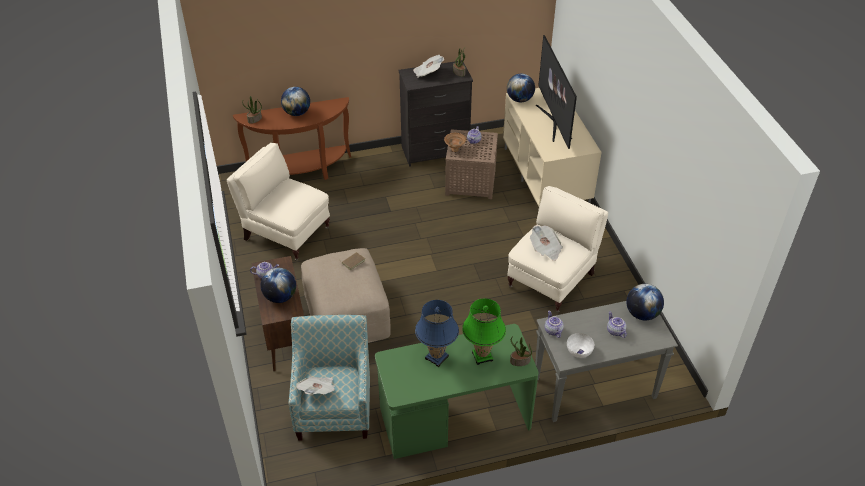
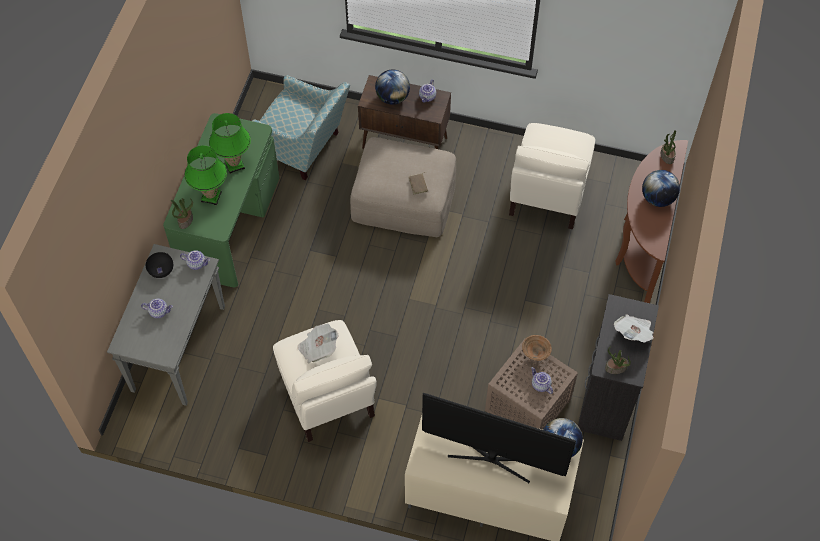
camera: 120 degrees right, 15 degrees up
(285, 233) = (547, 194): beige armchair -> beige armchair turned 135 degrees clockwise
(318, 391) = (290, 105): newspaper -> none
(436, 358) = (234, 165): blue table lamp -> green table lamp
(579, 350) = (161, 270): white bowl -> black bowl
(642, 314) = (159, 347): globe -> none

